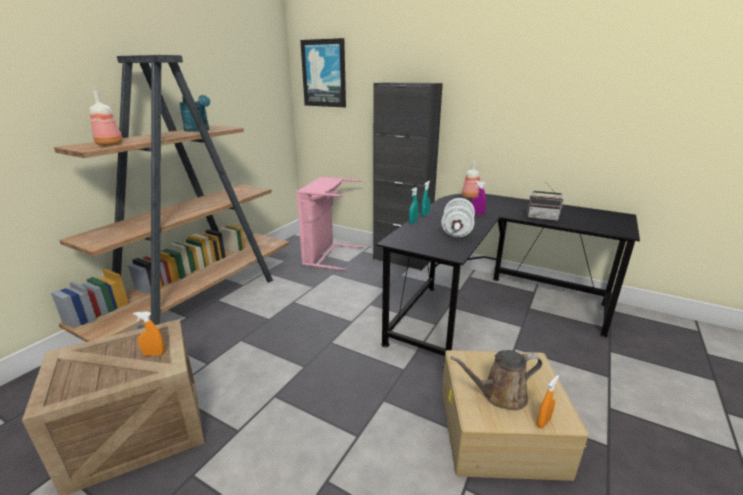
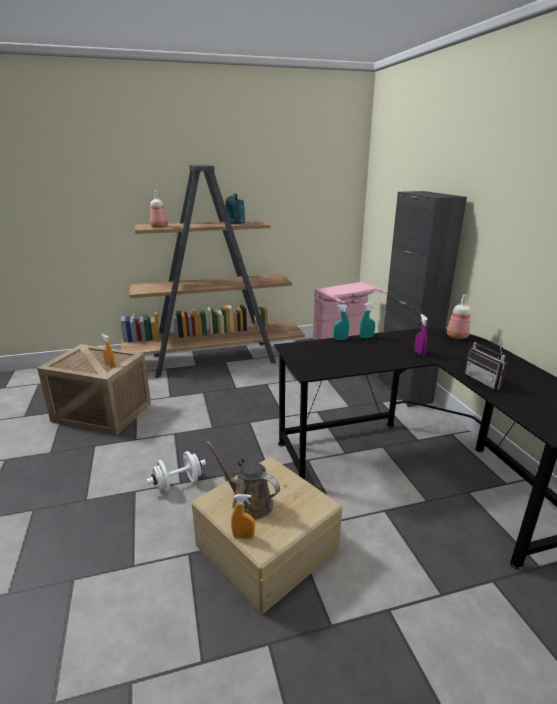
camera: 45 degrees right, 0 degrees up
(324, 73) = (386, 177): picture -> none
(457, 231) = (358, 359): white dumbbell -> white dumbbell (178, 484)

